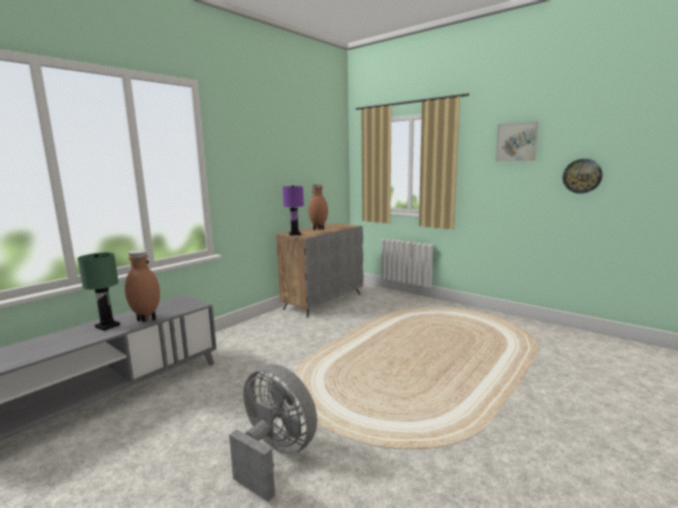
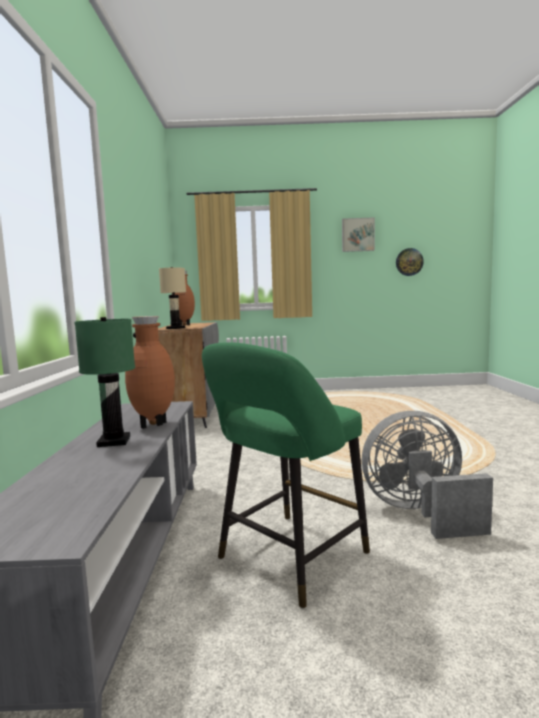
camera: 40 degrees left, 5 degrees down
(157, 437) = (287, 559): none -> green stool
(295, 234) = (175, 328): purple table lamp -> beige table lamp

